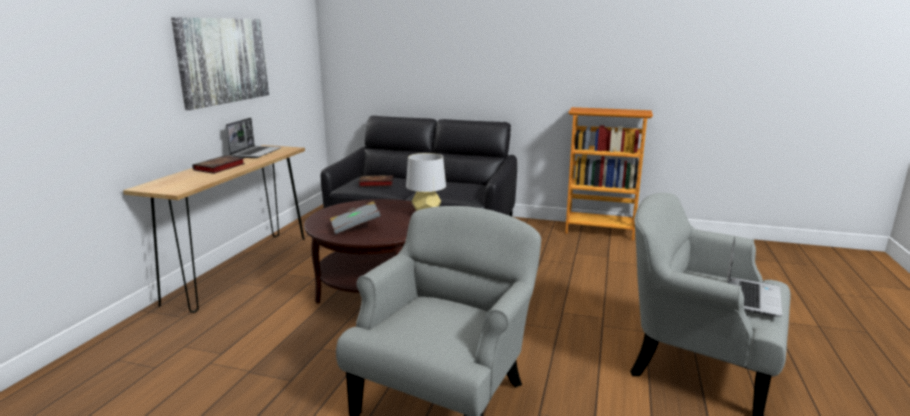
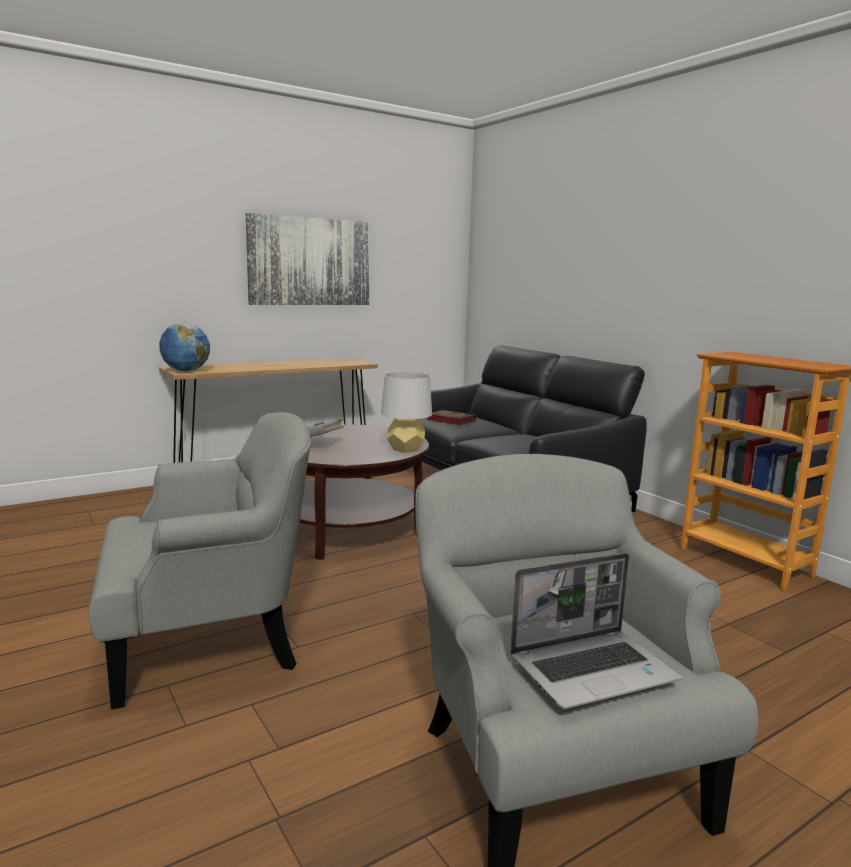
camera: 40 degrees right, 5 degrees down
(173, 189) = (186, 371): none -> globe
(219, 167) = (262, 365): book -> none
(255, 153) = (324, 361): laptop -> none

